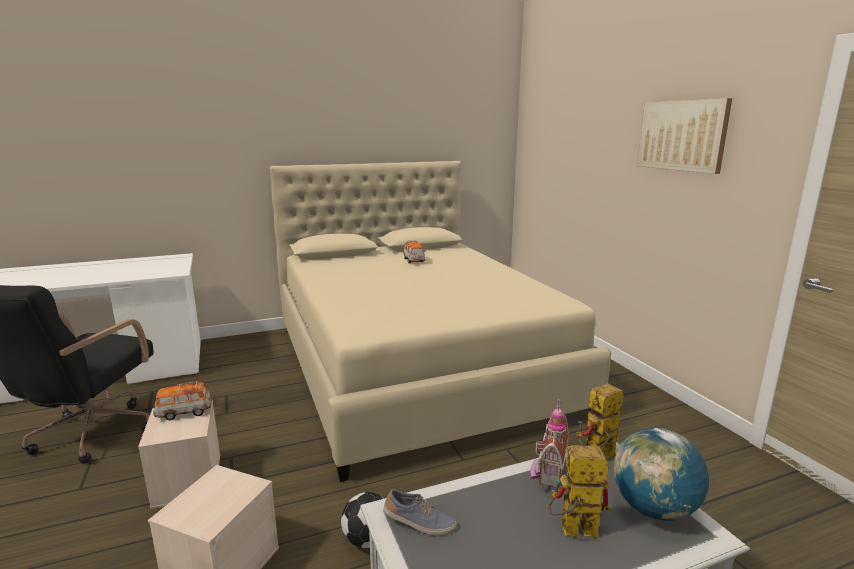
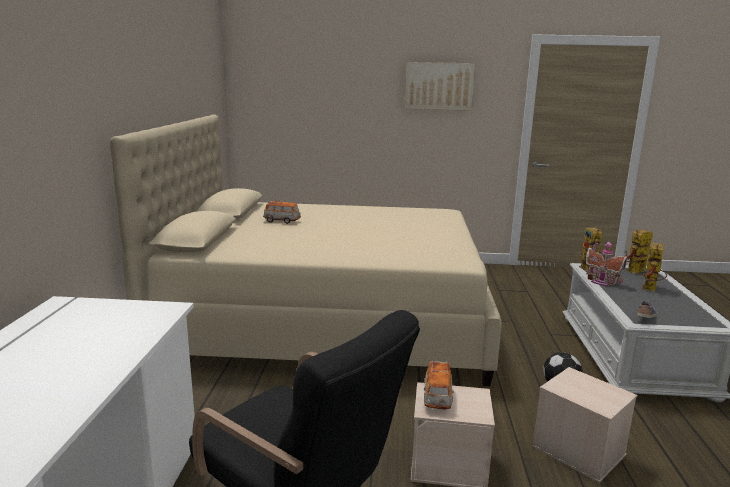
camera: 65 degrees left, 0 degrees up
(653, 509) = (634, 272): globe -> toy robot

